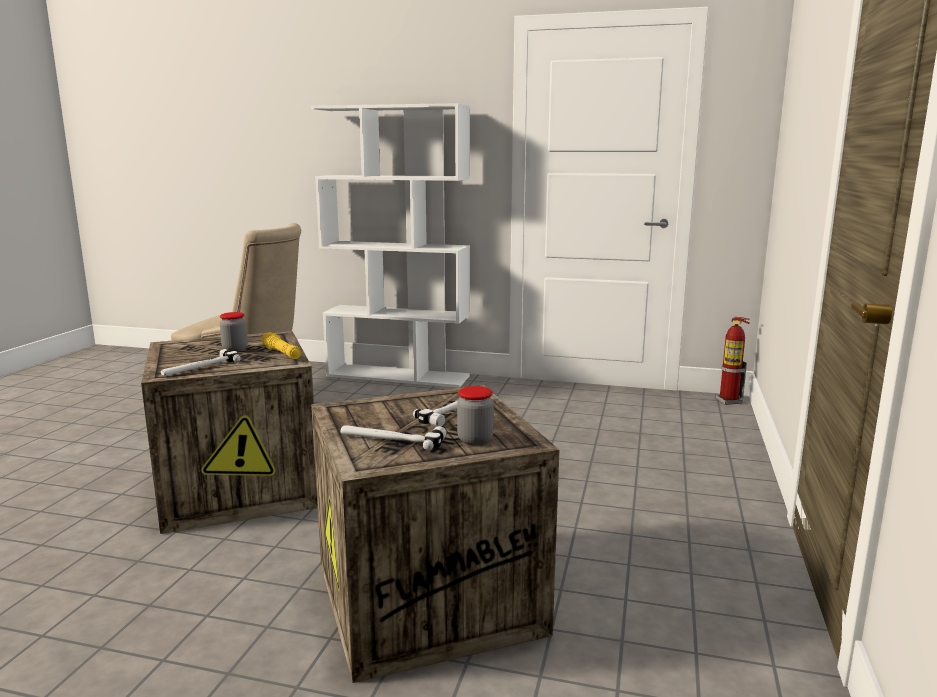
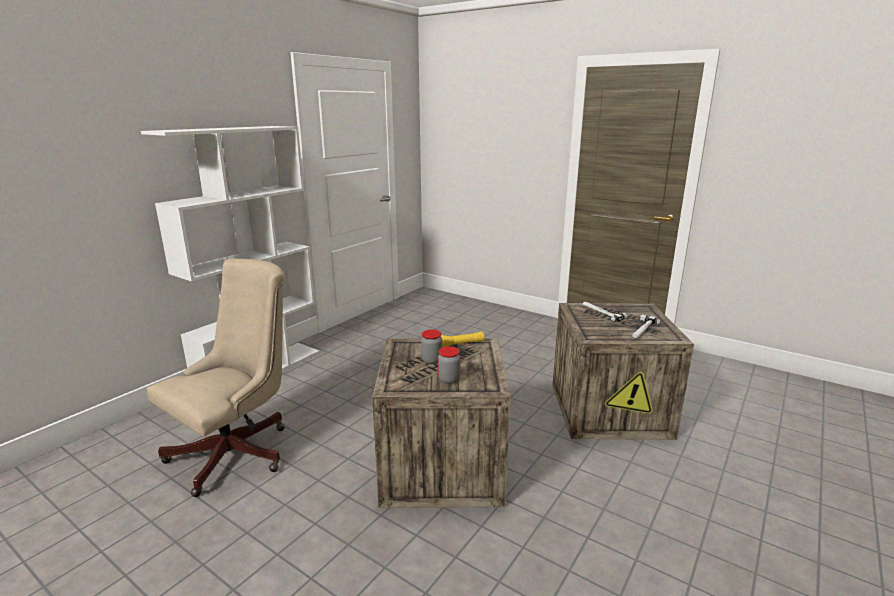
camera: 70 degrees left, 5 degrees up
(200, 368) = (481, 373): hammer -> none
(475, 440) = (643, 314): jar -> jar (449, 379)
(729, 401) = (426, 292): fire extinguisher -> none

